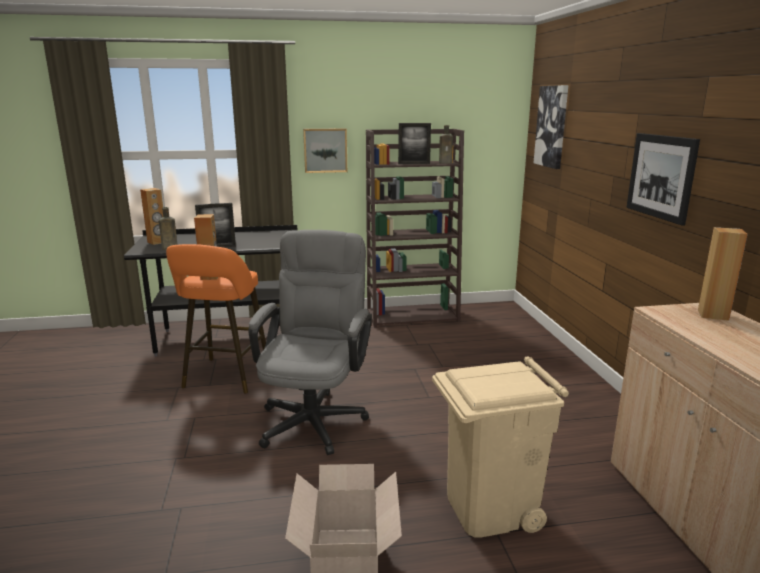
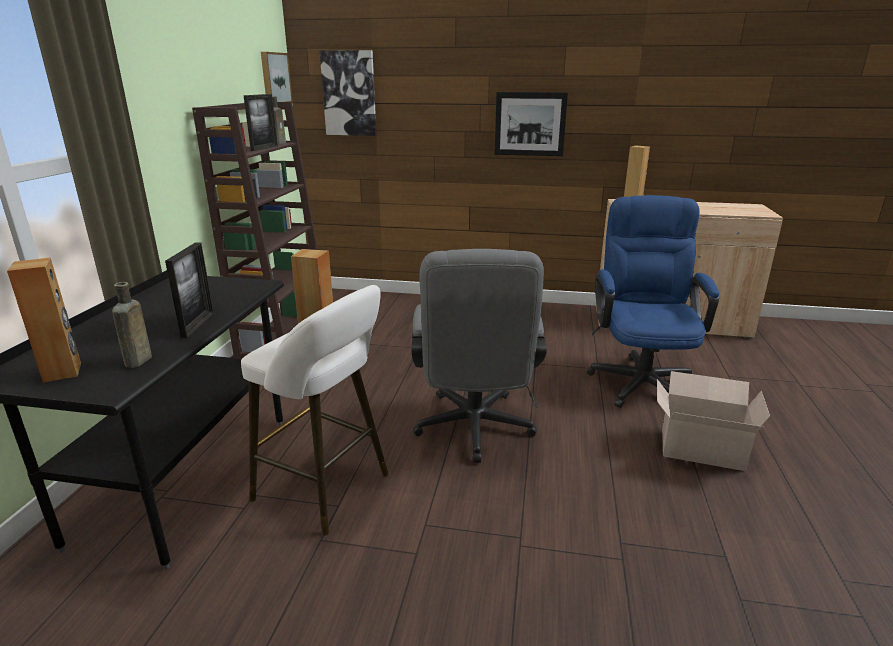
camera: 70 degrees left, 5 degrees up
(225, 378) = (327, 489): orange stool -> white stool
(315, 416) = (474, 431): grey office chair -> grey office chair turned 120 degrees counterclockwise
(325, 150) = (156, 144): picture -> picture (274, 78)
(490, 509) = (640, 379): beige trash can -> blue office chair

